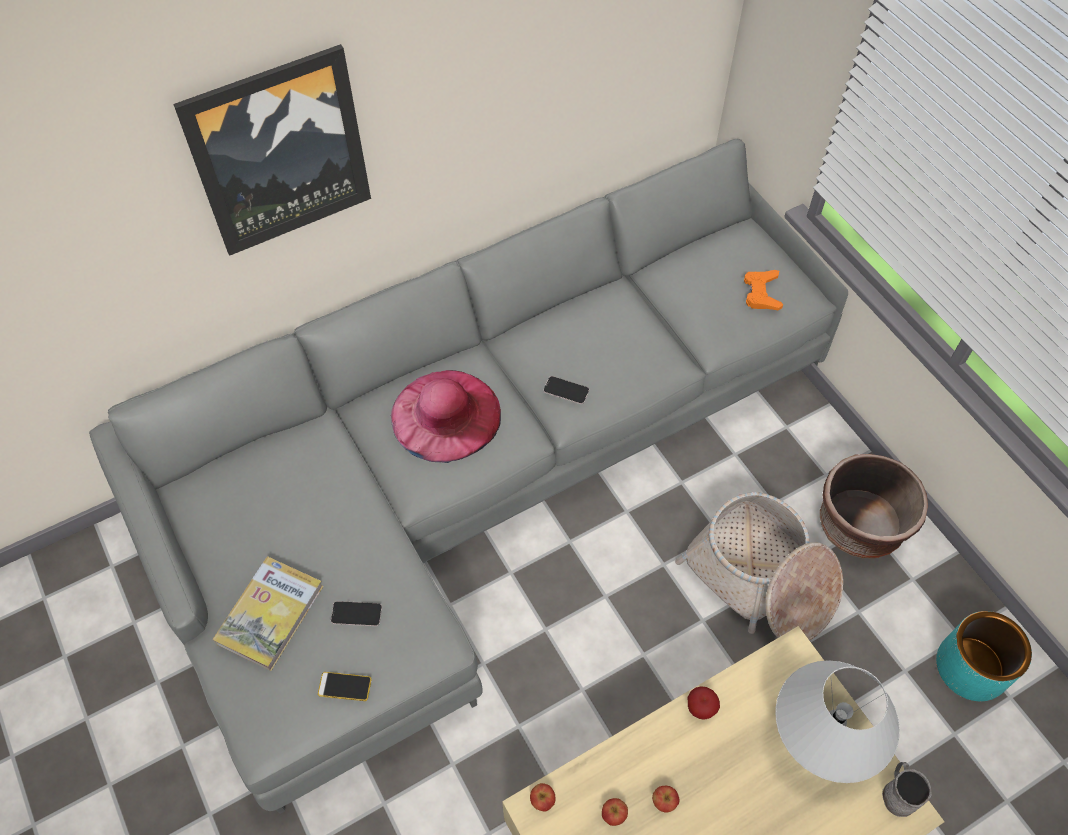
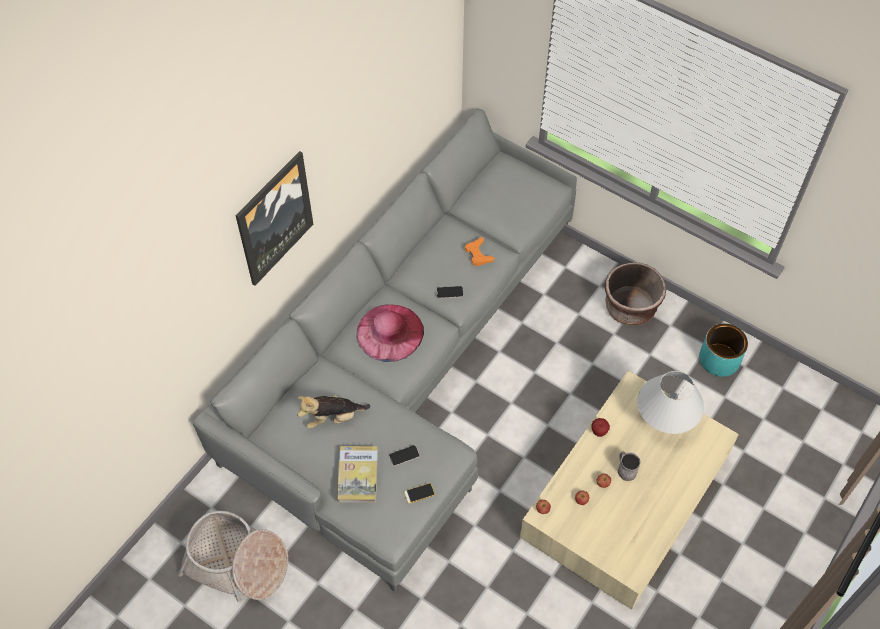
camera: 25 degrees left, 0 degrees up
(290, 508) = (333, 417): none -> plush toy
(761, 293) = (529, 195): orange game controller -> orange game controller (478, 254)
(761, 579) = (591, 358): basket -> basket (237, 563)
(898, 793) = (711, 430): grey mug -> grey mug (625, 469)

